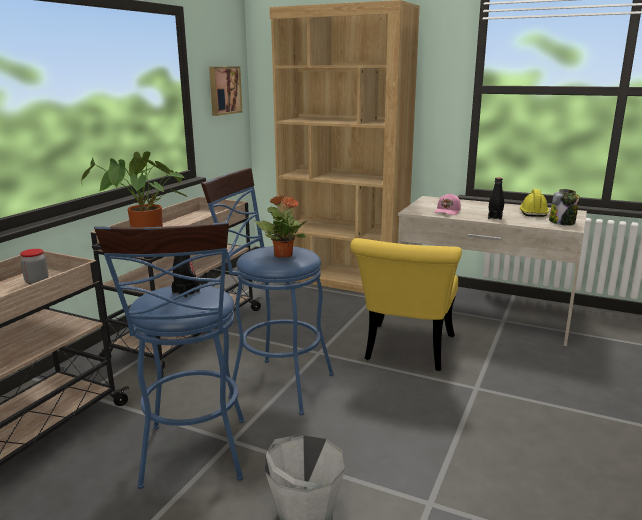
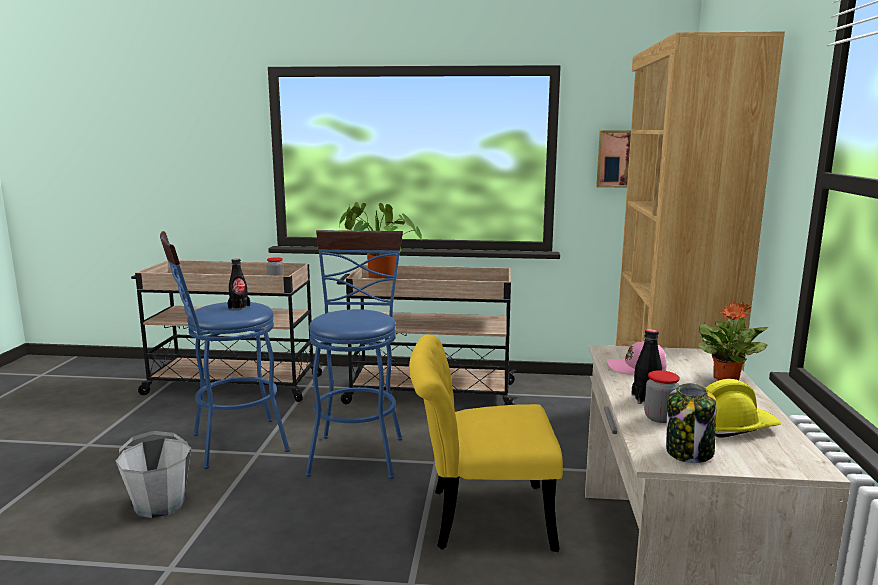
camera: 70 degrees right, 5 degrees down
(283, 255) = (348, 317): potted plant -> potted plant (726, 379)
(521, 219) = (660, 418): none -> jar

